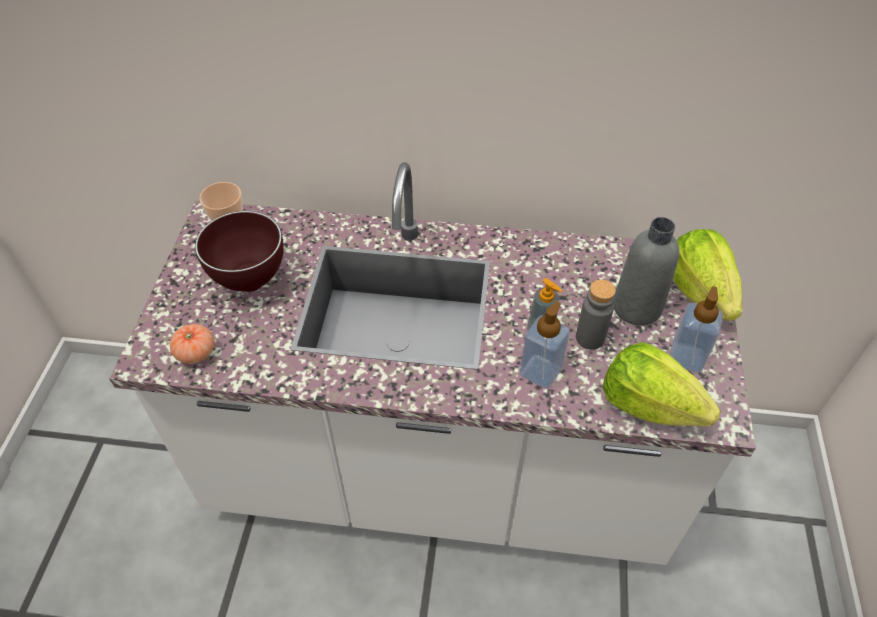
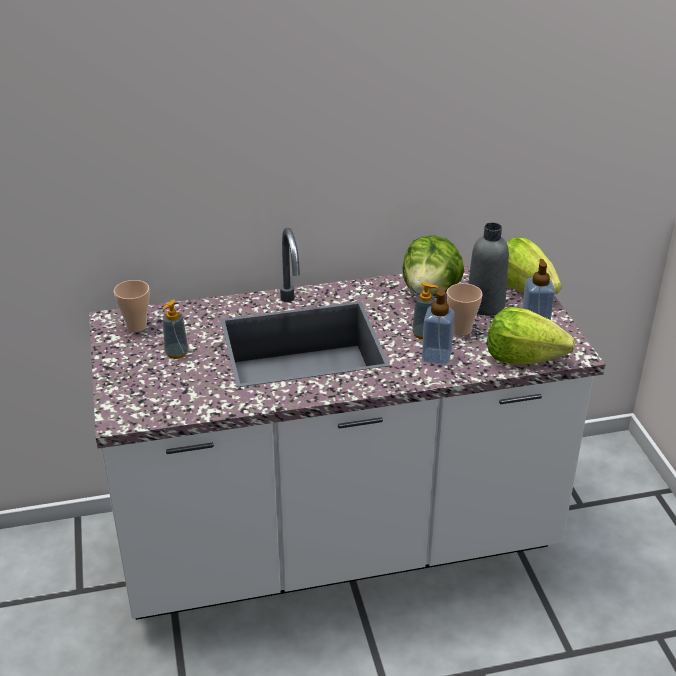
camera: 20 degrees left, 15 degrees down
(196, 352) = (159, 406): tomato -> none
(252, 282) = (176, 353): brown bowl -> soap dispenser
(579, 267) = (431, 291): none -> lettuce
(590, 338) = (461, 330): grey bottle -> cup

